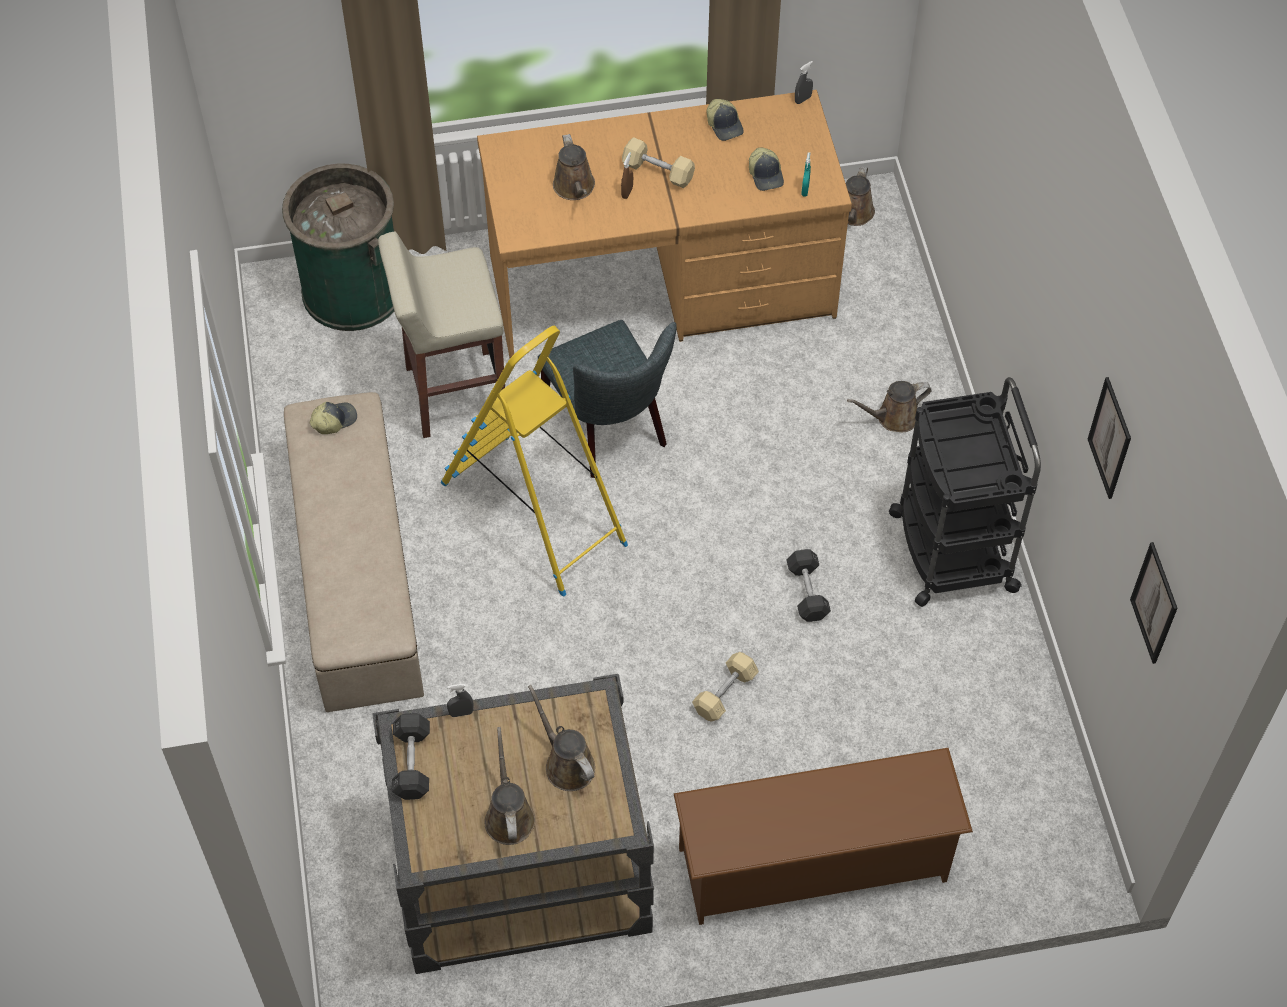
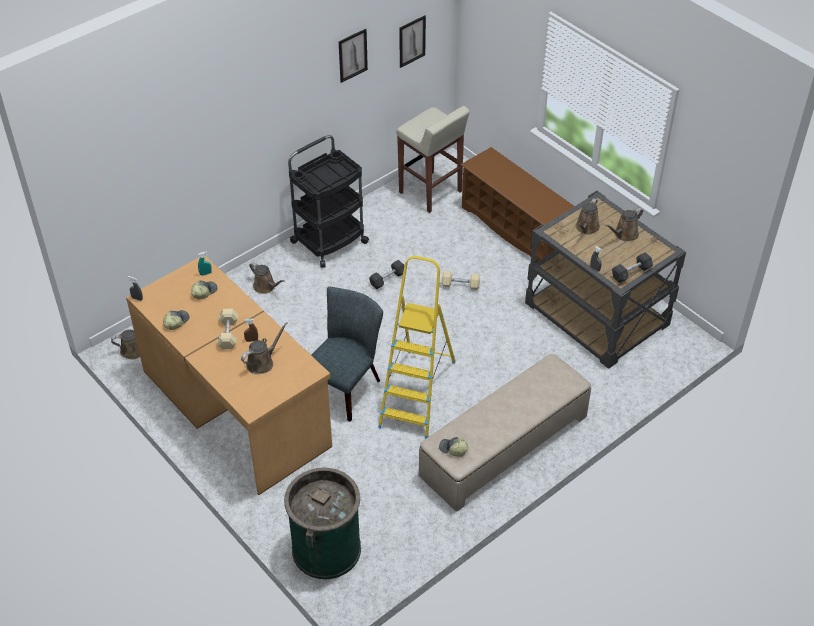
camera: 120 degrees left, 10 degrees down
(454, 394) = (367, 462): beige stool -> beige stool (431, 192)

